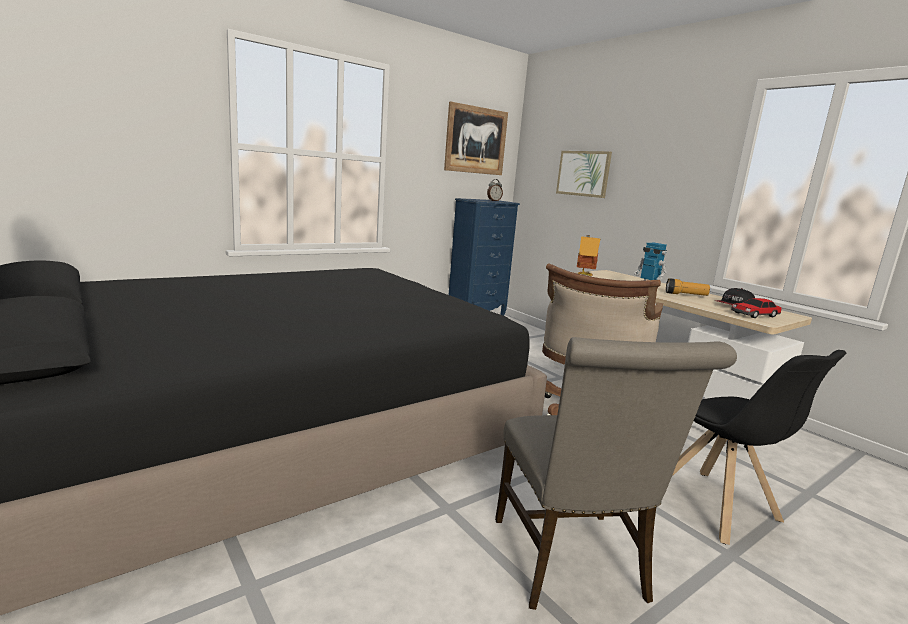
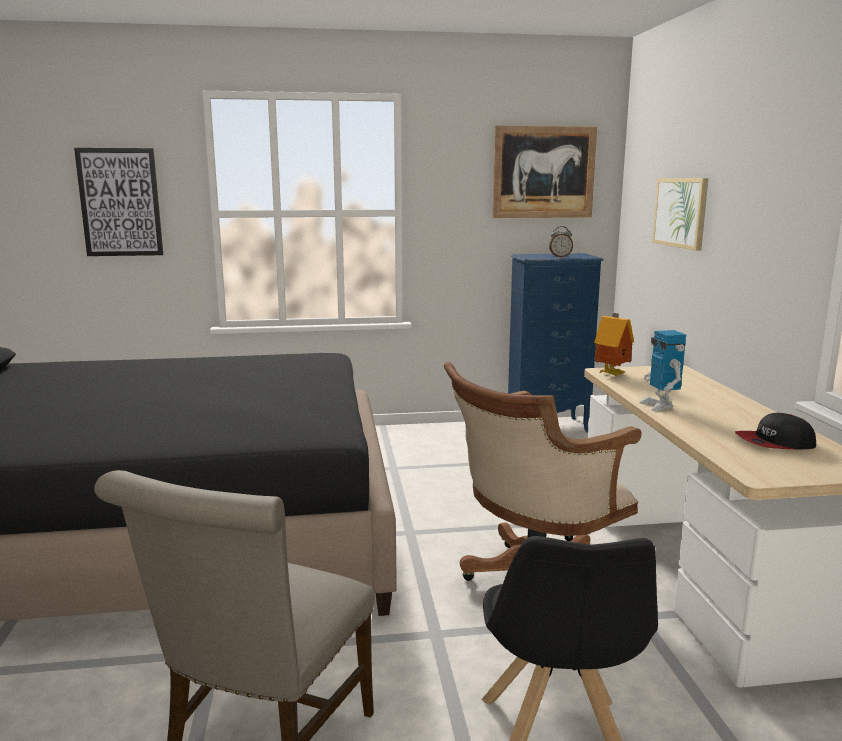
camera: 30 degrees right, 0 degrees up
(138, 124) = (120, 202): none -> picture
(685, 295) = (722, 417): flashlight -> none
(754, 315) = (771, 462): toy car -> none

